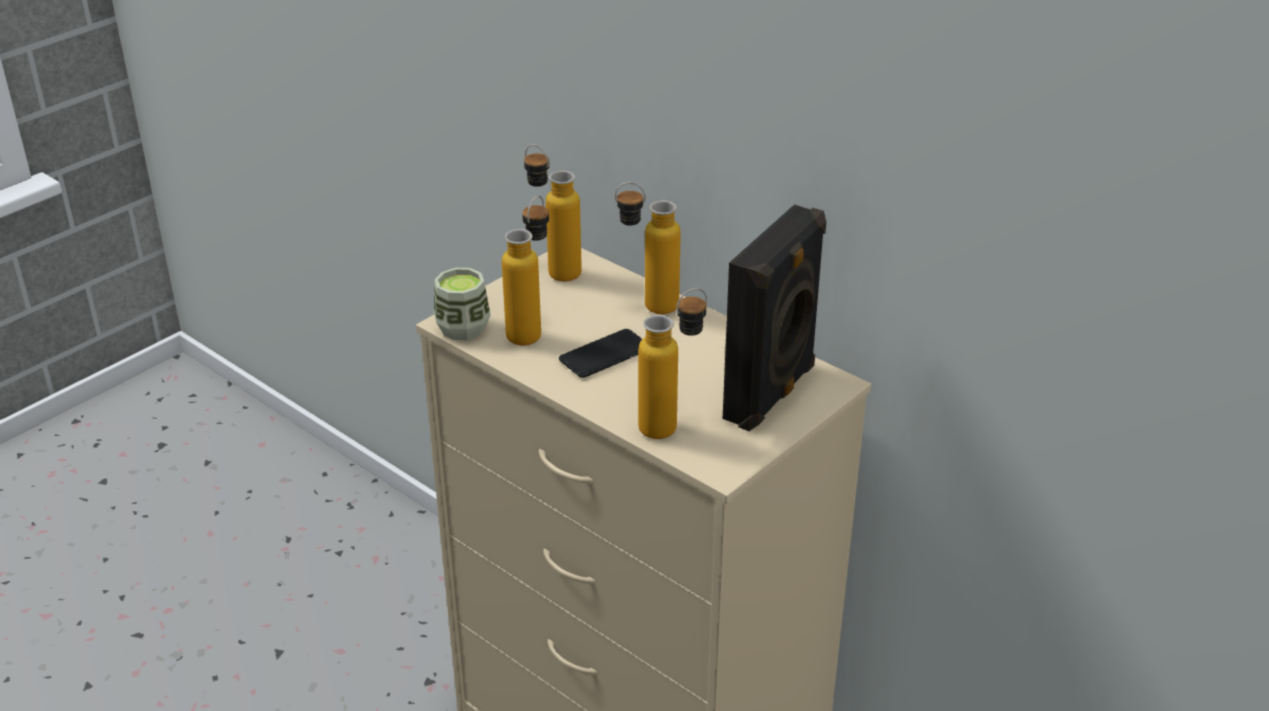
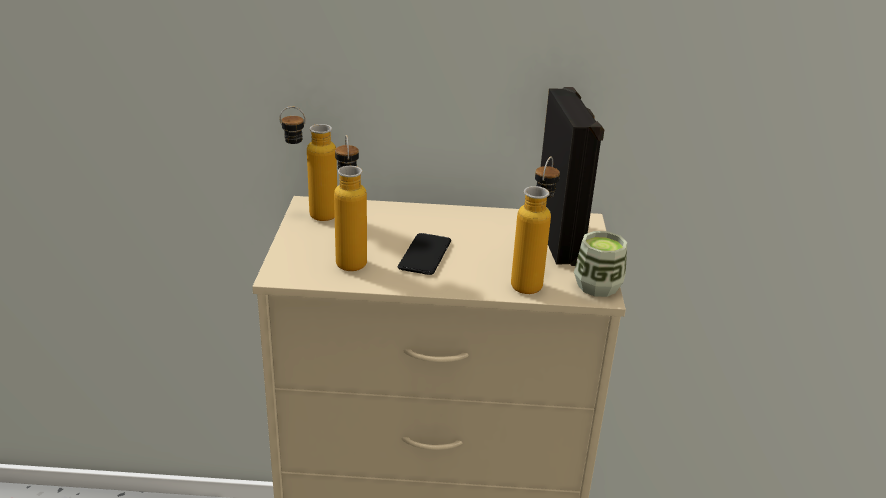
camera: 40 degrees left, 5 degrees down
(463, 328) = (296, 275): cup -> cup (597, 286)
(647, 306) = (409, 216): bottle -> none

